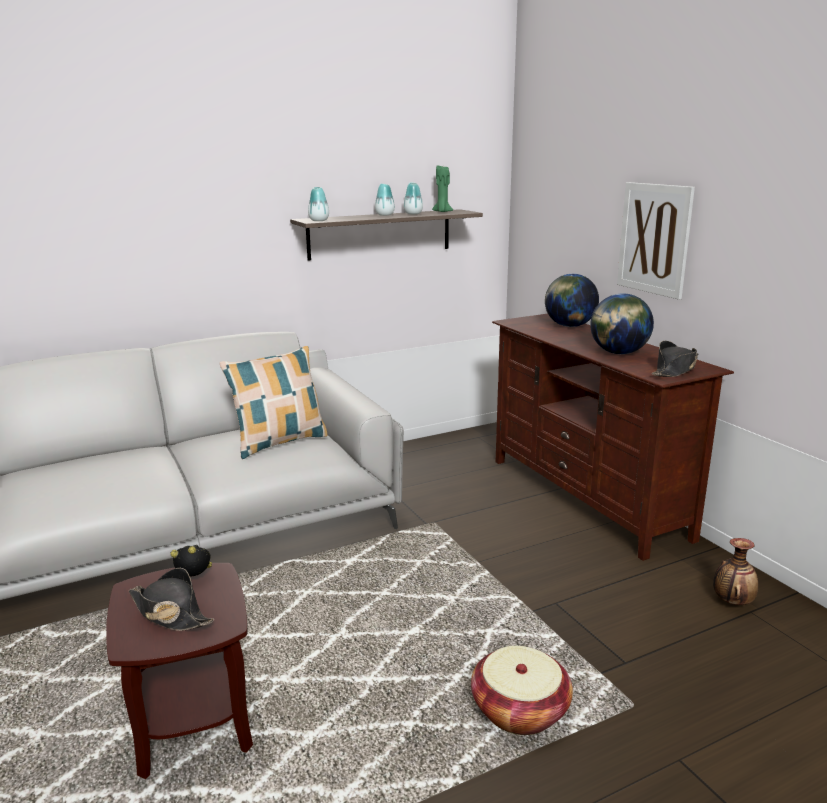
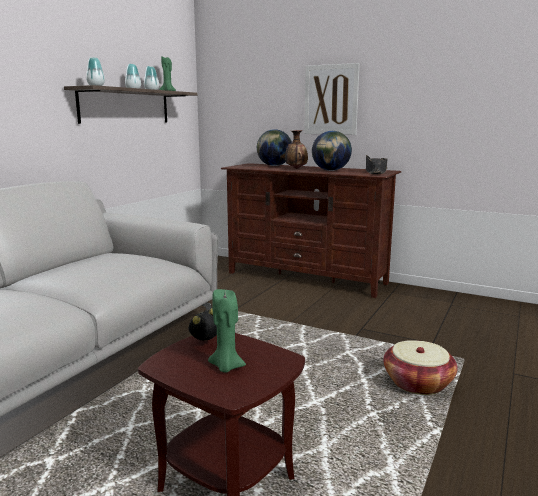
camera: 35 degrees left, 5 degrees down
(169, 613) = (226, 367): black hat -> green candle
(279, 442) = (120, 263): pillow -> none
(732, 602) = (438, 303): vase -> vase (296, 168)

